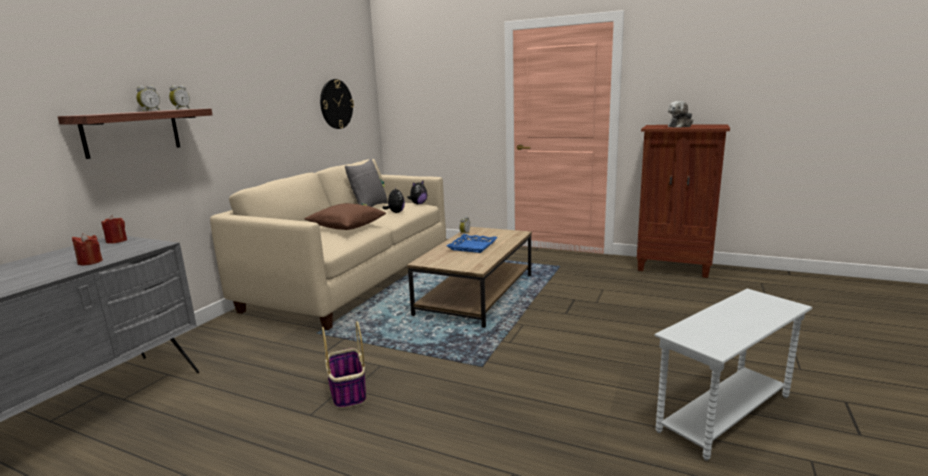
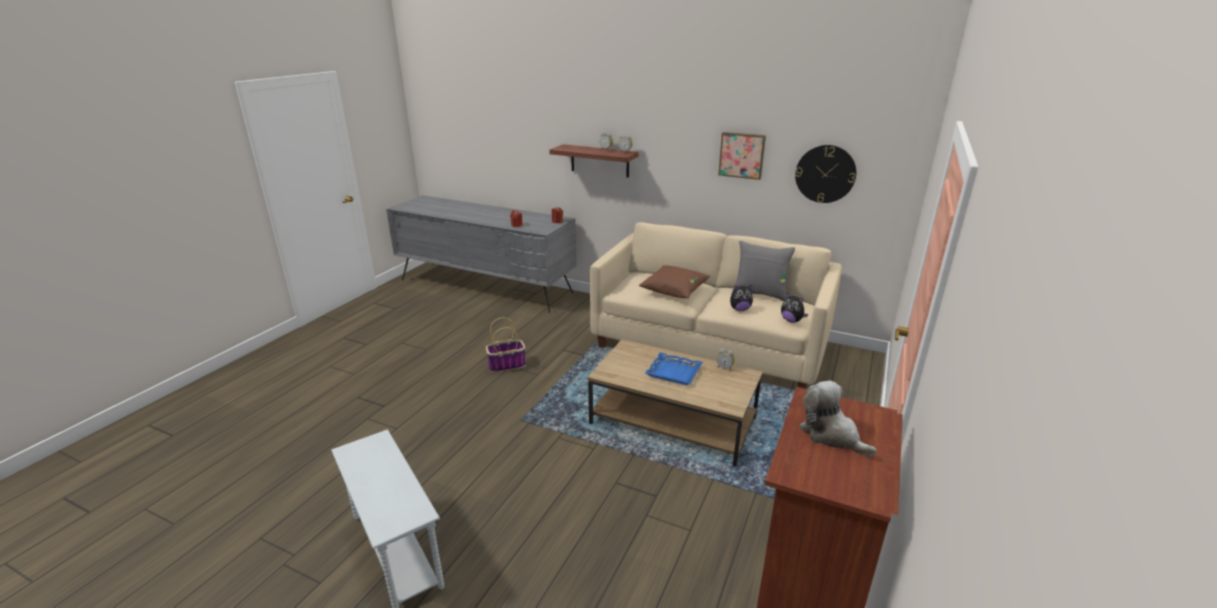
camera: 90 degrees right, 10 degrees up
(283, 97) = (742, 155): none -> picture

